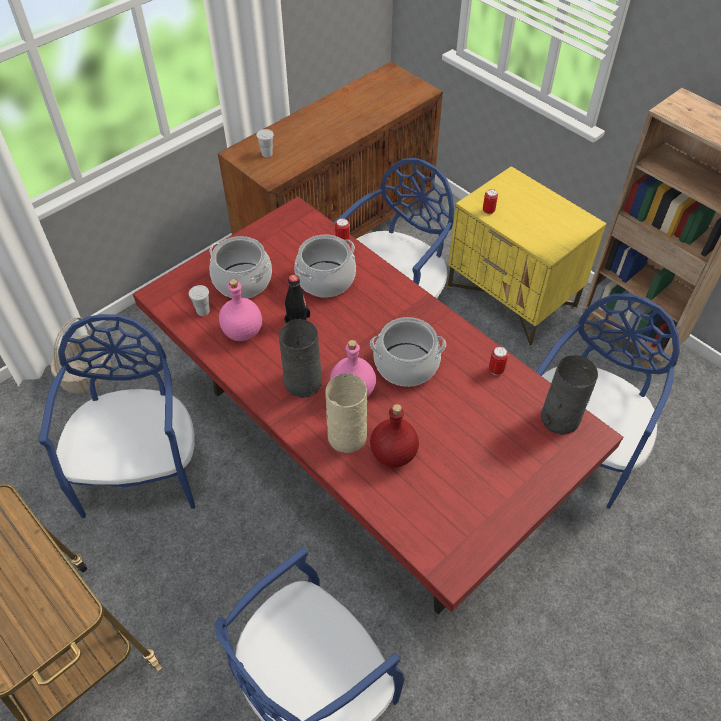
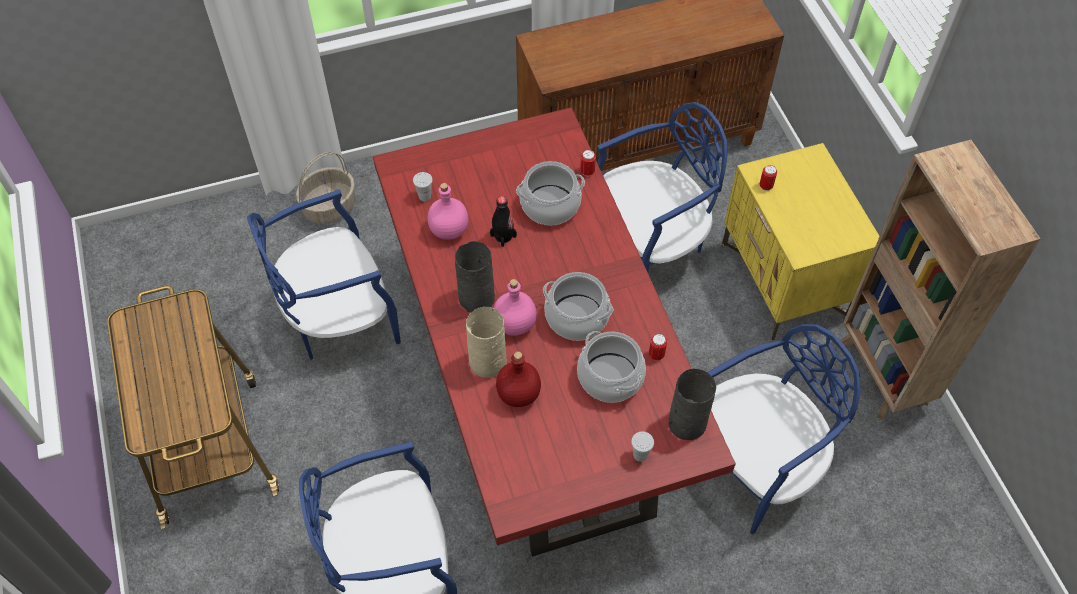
camera: 25 degrees right, 5 degrees up
(142, 471) = (338, 318): blue chair -> blue chair turned 135 degrees counterclockwise
(243, 281) = (474, 179): cooking pot -> cooking pot (610, 377)
(267, 154) = (562, 51): white cup -> white cup (640, 455)

